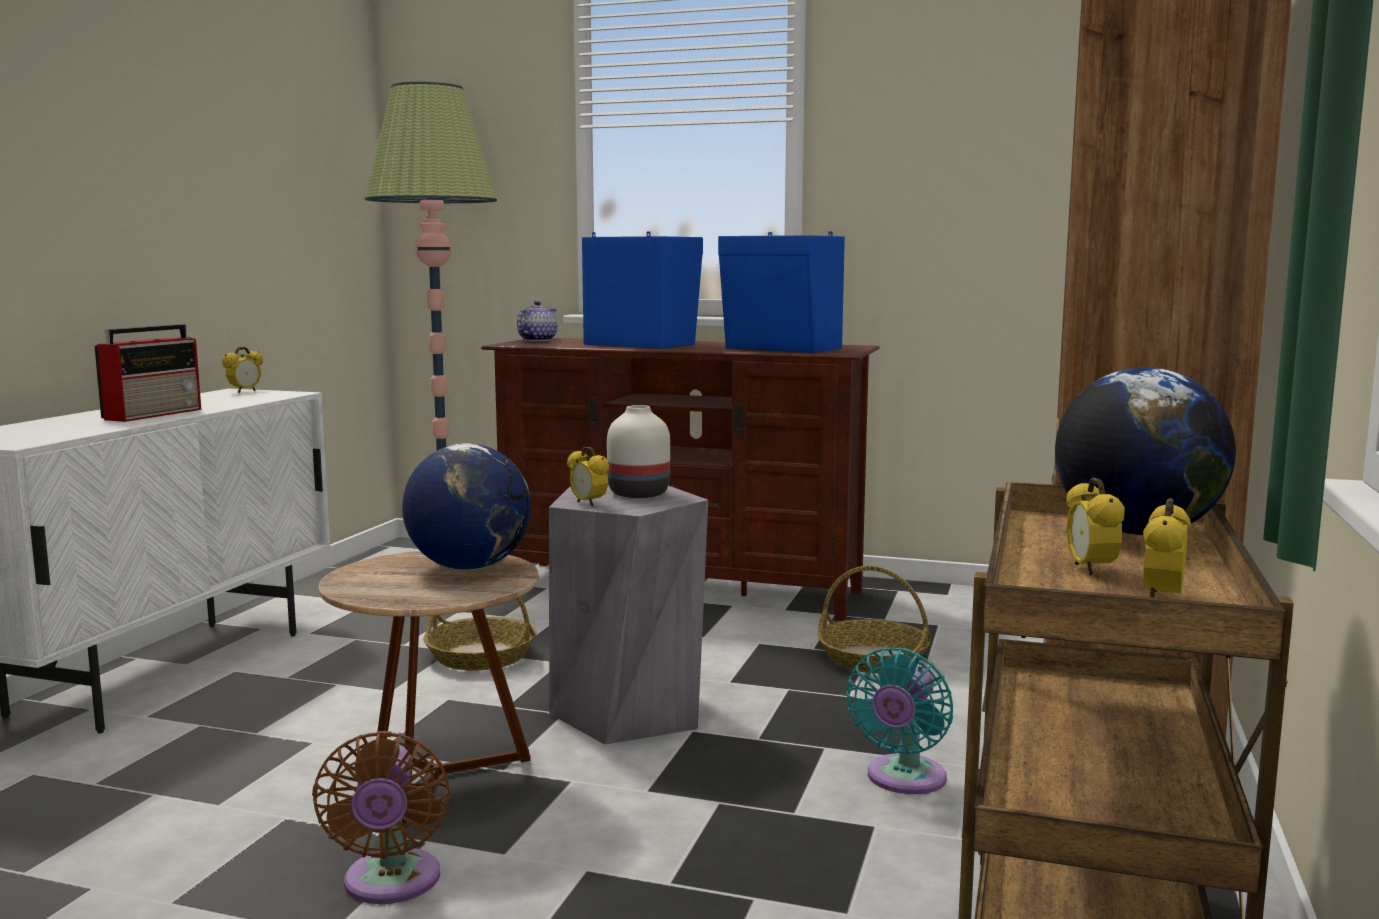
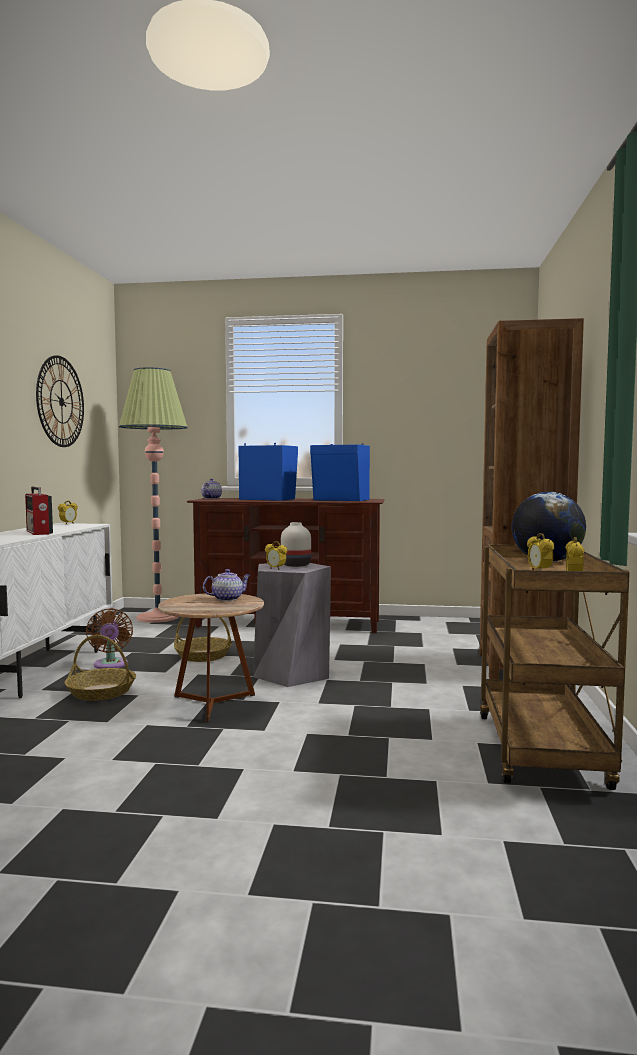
camera: 10 degrees left, 5 degrees down
(155, 414) = (39, 532): radio -> radio turned 135 degrees clockwise
(240, 154) = (61, 401): none -> wall clock
(390, 884) = (216, 745): brown fan -> brown fan (110, 665)
(469, 567) = (227, 599): globe -> teapot
(873, 659) = (398, 647): basket -> basket (101, 692)
(903, 780) = (433, 691): turquoise fan -> none

